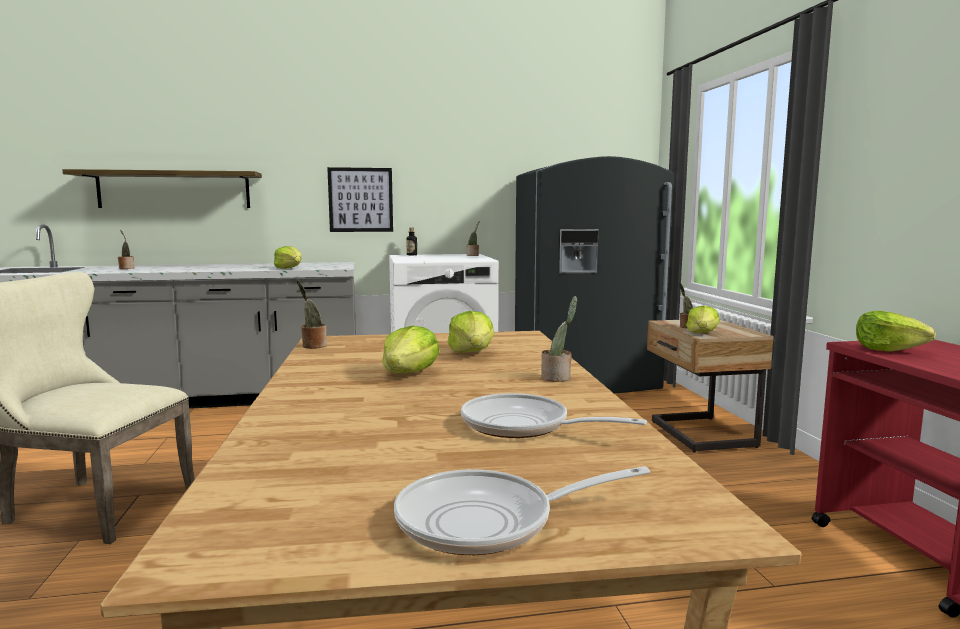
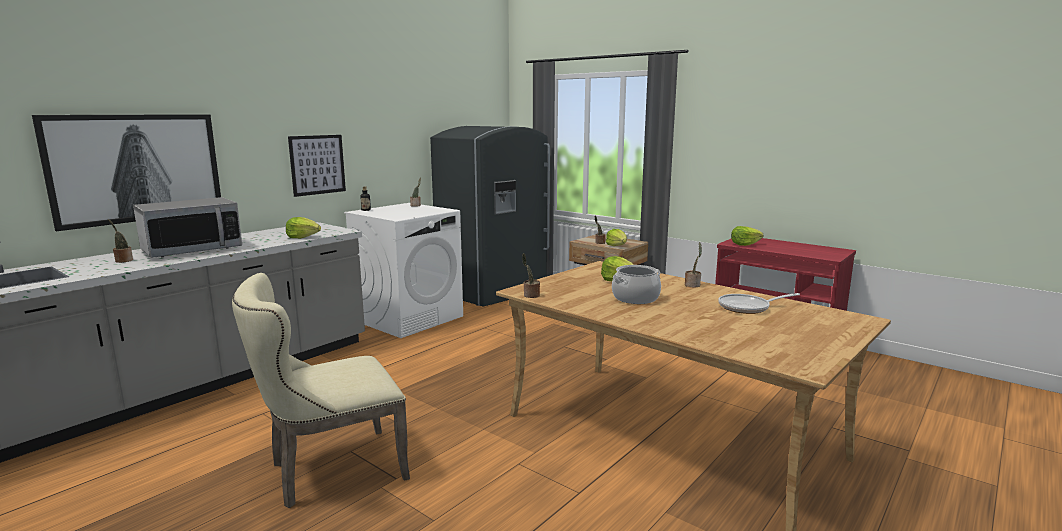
camera: 40 degrees left, 5 degrees up
(174, 190) = (137, 168): shelf -> picture
(188, 267) = (192, 250): none -> microwave
(409, 373) = (635, 298): lettuce -> cooking pot
(488, 521) = (829, 336): frying pan -> none

